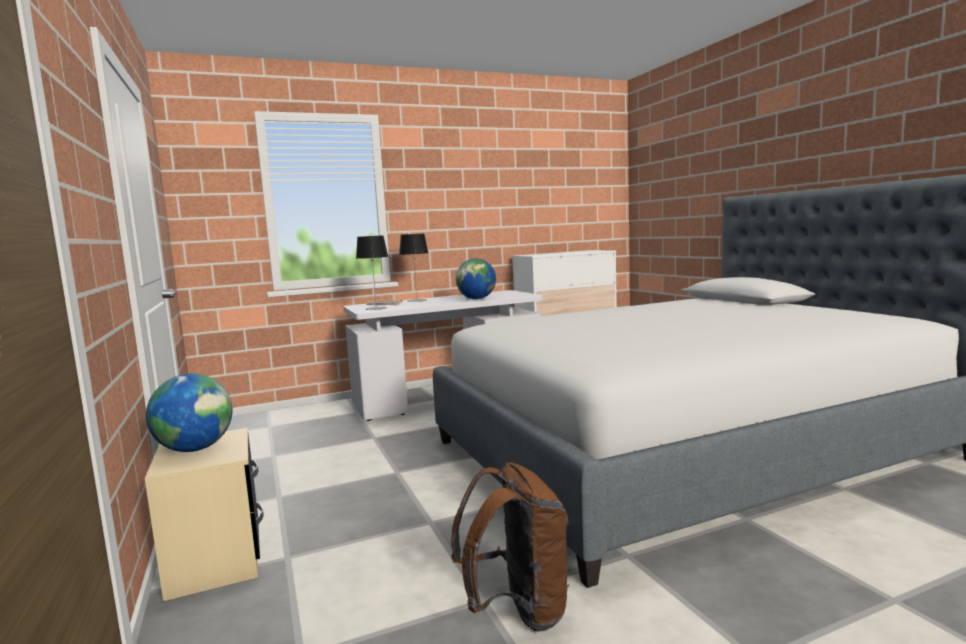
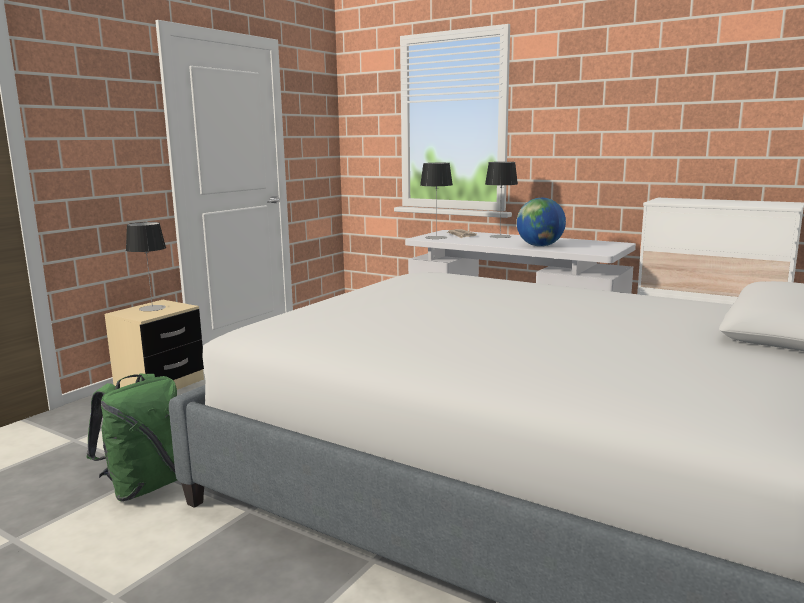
camera: 55 degrees right, 5 degrees up
(195, 449) = (152, 308): globe -> table lamp
(517, 610) = (145, 486): brown backpack -> green backpack

